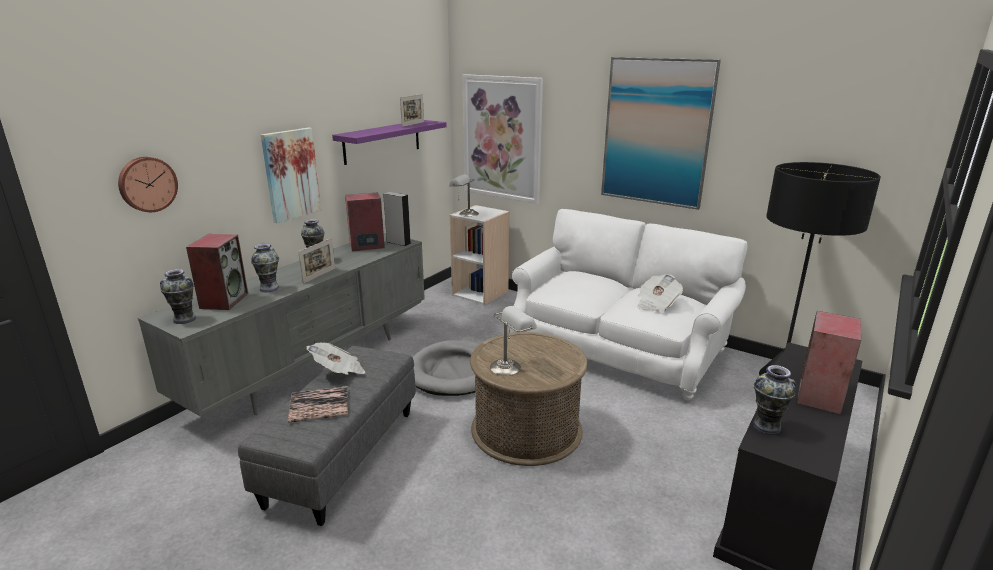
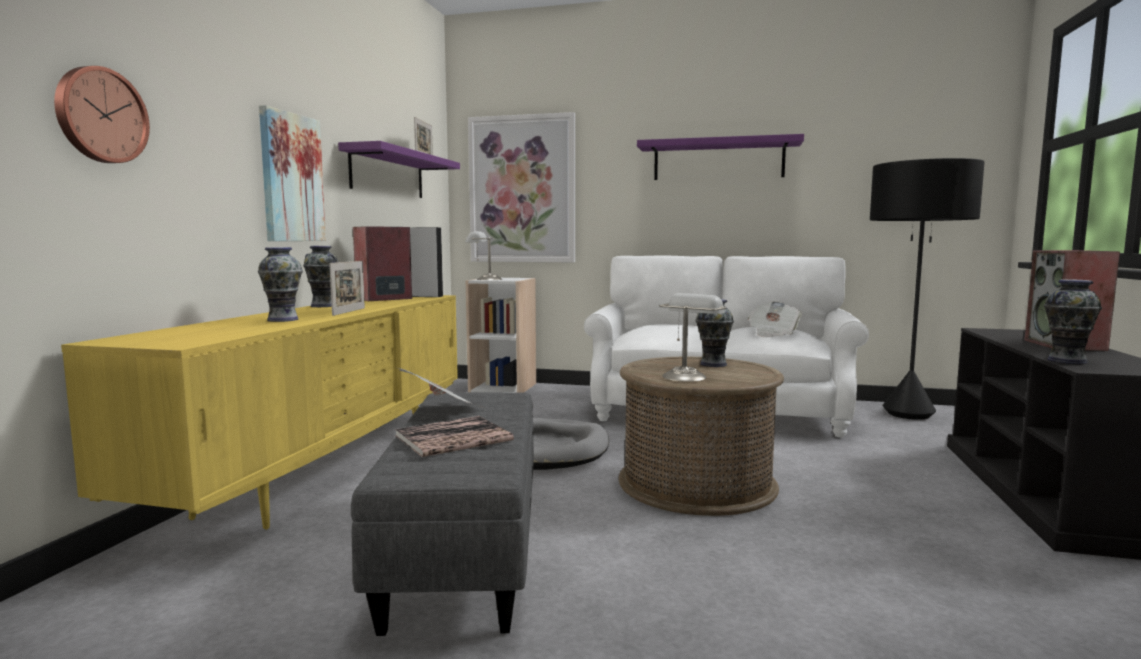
camera: 20 degrees left, 15 degrees down
(184, 319) = (163, 340): vase -> vase (713, 364)
(224, 300) = (216, 328): speaker -> none
(314, 365) = (326, 468): grey cabinet -> yellow cabinet
(656, 132) = (718, 160): picture -> purple shelf

